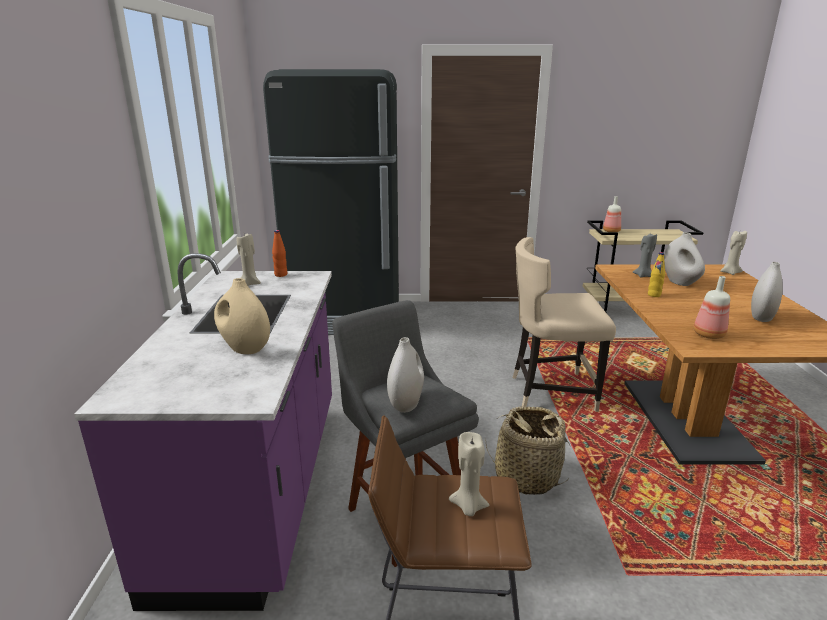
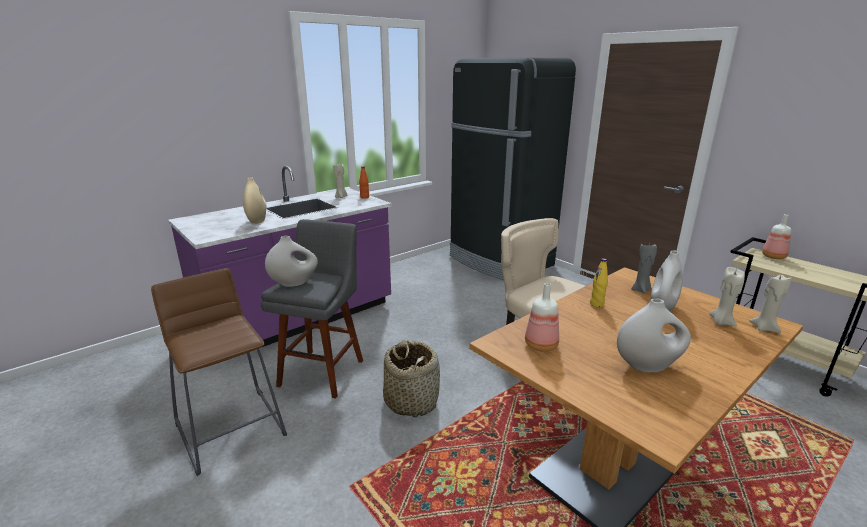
camera: 50 degrees right, 0 degrees up
(468, 507) = (216, 336): beige candle -> beige candle (721, 322)

